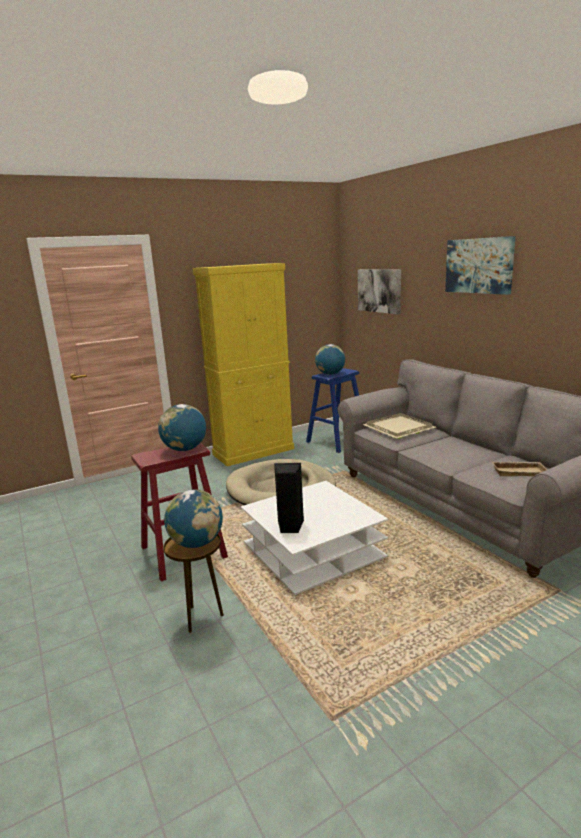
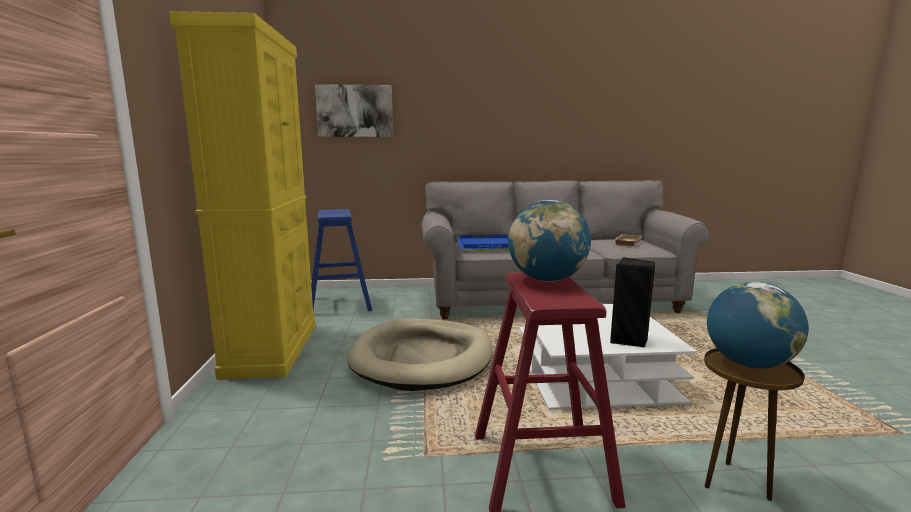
camera: 65 degrees left, 5 degrees down
(330, 374) = (333, 213): globe -> none
(398, 428) = (487, 245): beige tray -> blue tray
(479, 265) = (498, 83): picture -> none

